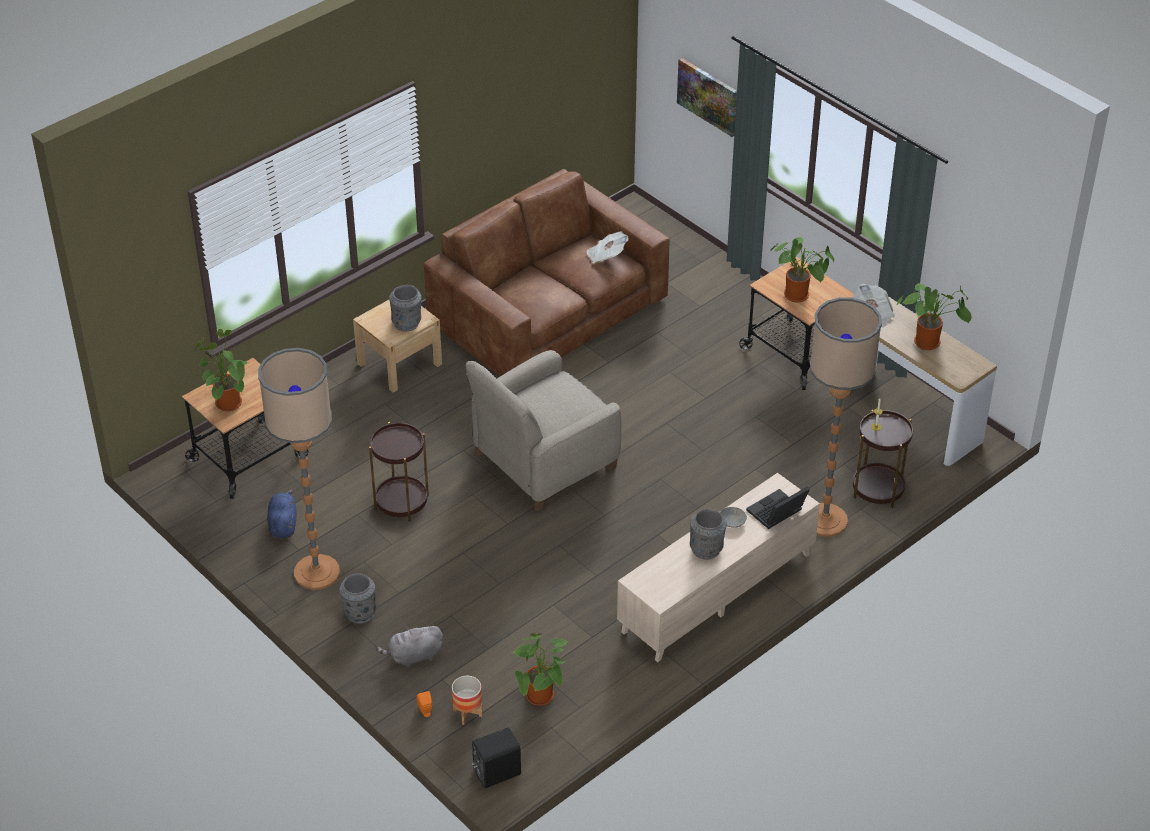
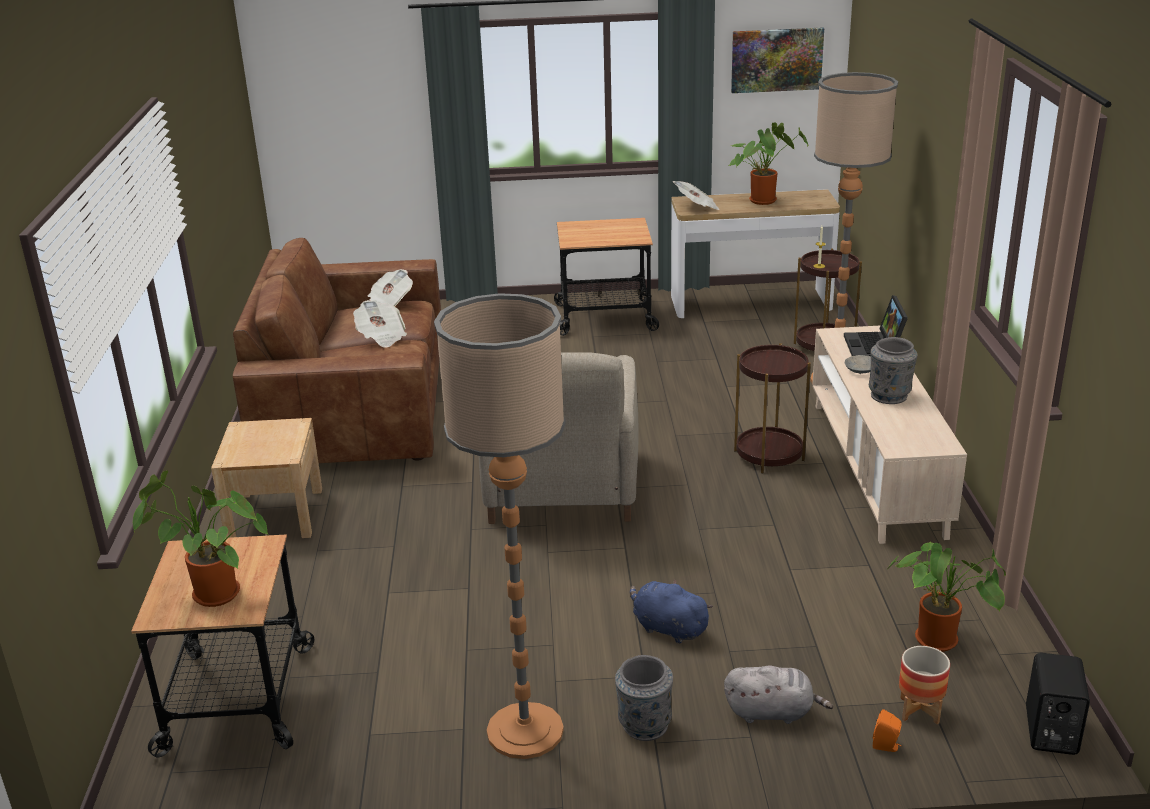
camera: 50 degrees left, 15 degrees down
(283, 524) = (399, 722): blue plush toy -> blue plush toy (667, 628)
(401, 502) = (492, 606): brown side table -> brown side table (769, 455)
(407, 323) = (281, 437): grey vase -> none
(413, 656) = (772, 712): grey plush toy -> grey plush toy turned 105 degrees counterclockwise
(559, 282) = (381, 337): none -> newspaper
(708, 96) = (373, 116): picture -> picture (776, 60)
(799, 296) = (609, 235): potted plant -> none

